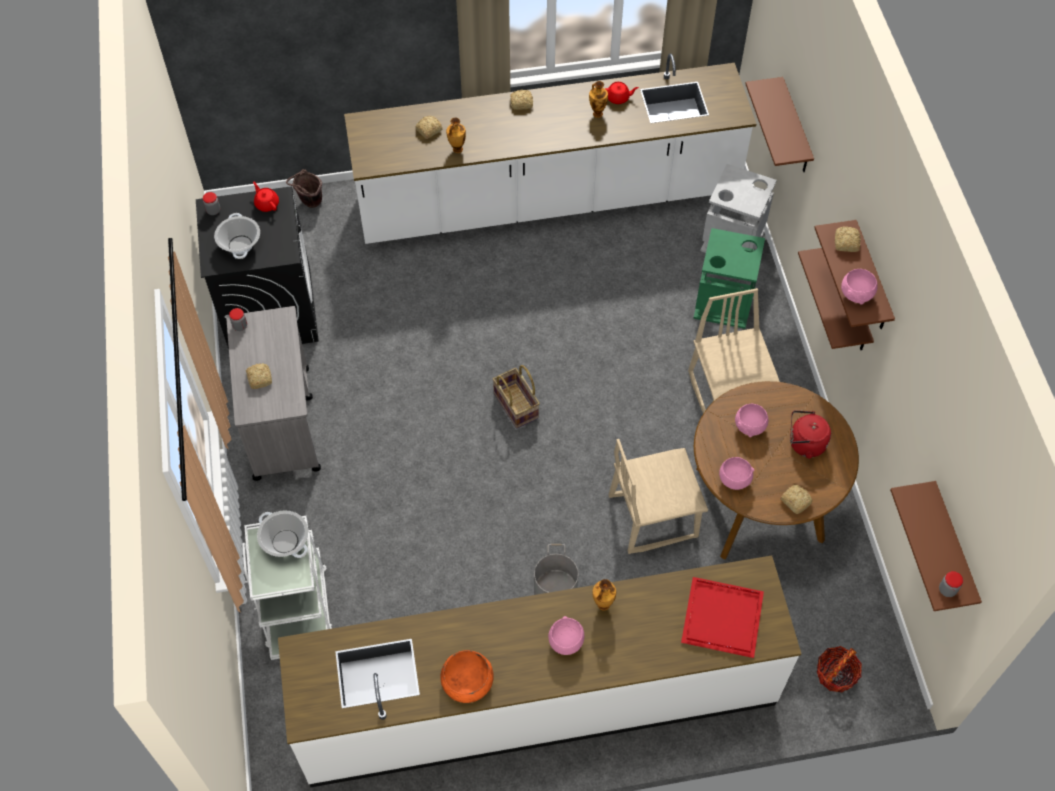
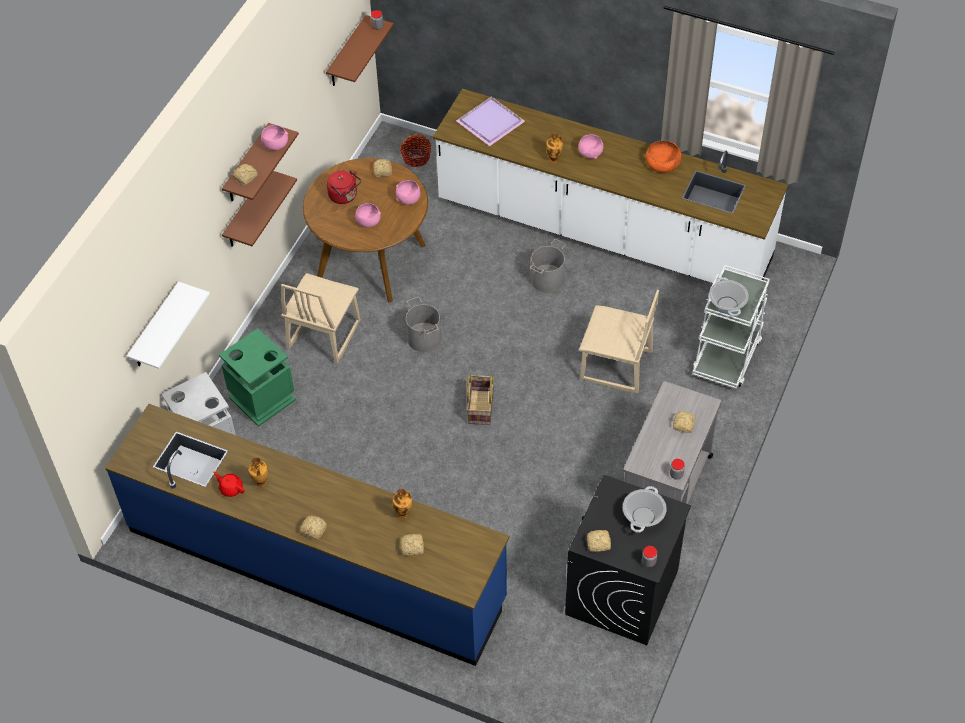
camera: 145 degrees left, 5 degrees down
(267, 204) = (599, 543): red teapot -> bread
(309, 203) = (525, 683): brown bucket -> none
(548, 199) = (316, 564): white counter -> blue counter
(628, 446) = (424, 338): none -> grey bucket
(652, 515) = (447, 289): beige chair -> beige chair (616, 366)
(720, 619) = (491, 122): red tray -> purple tray
(795, 128) = (155, 327): brown shelf -> white shelf

